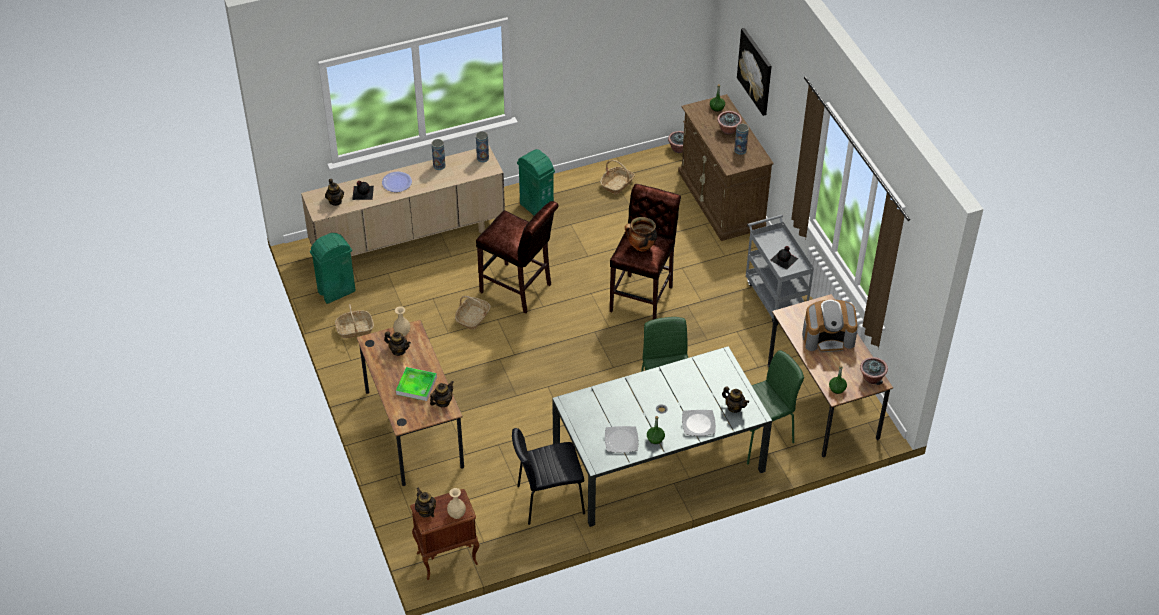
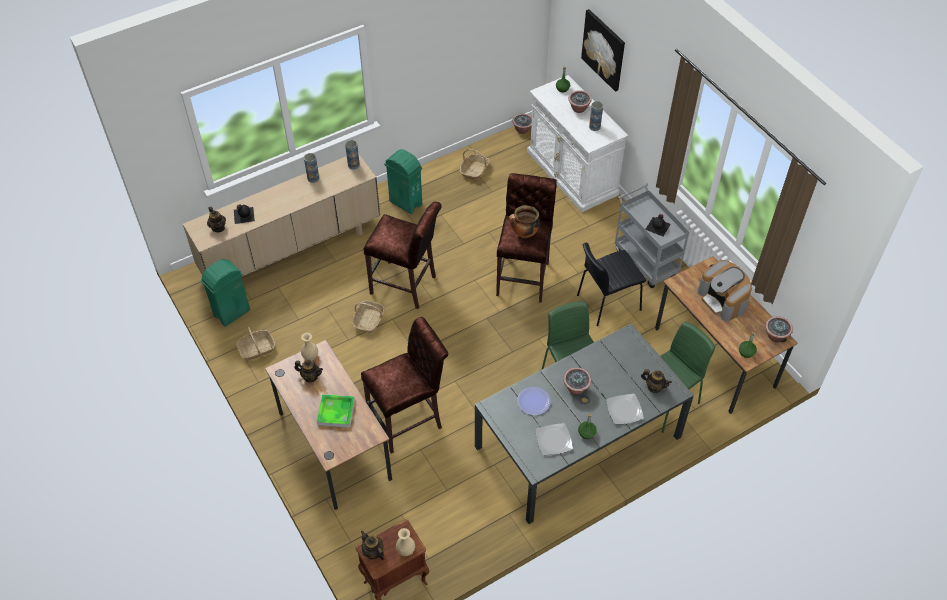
camera: 10 degrees left, 5 degrees up
(397, 182) = (275, 200): plate -> plate (533, 401)
(442, 402) = (366, 426): teapot -> none
(493, 416) = (409, 420): none -> brown stool
(548, 500) = (481, 502): black chair -> black chair (606, 303)
(656, 397) = (576, 388): none -> potted plant
(721, 199) = (572, 172): brown dresser -> white dresser
(828, 337) = (723, 300): coffee machine -> coffee machine turned 75 degrees clockwise

